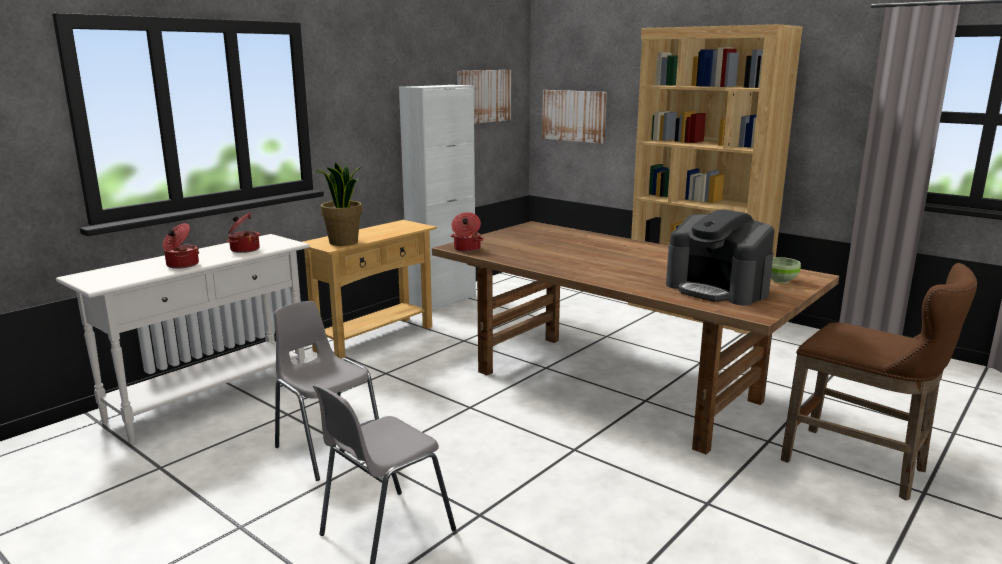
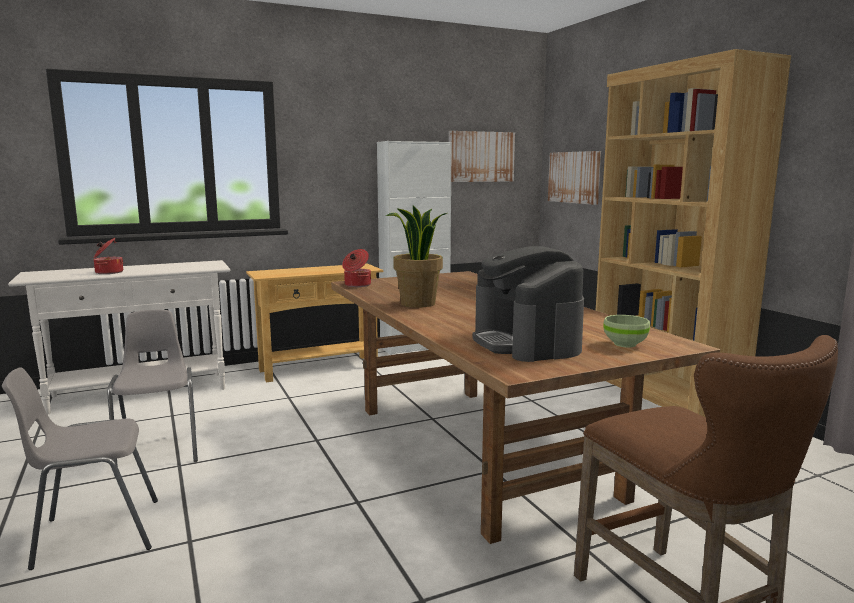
camera: 25 degrees right, 5 degrees down
(244, 249) = (174, 267): cooking pot -> none
(344, 242) = (281, 274): potted plant -> potted plant (418, 304)

